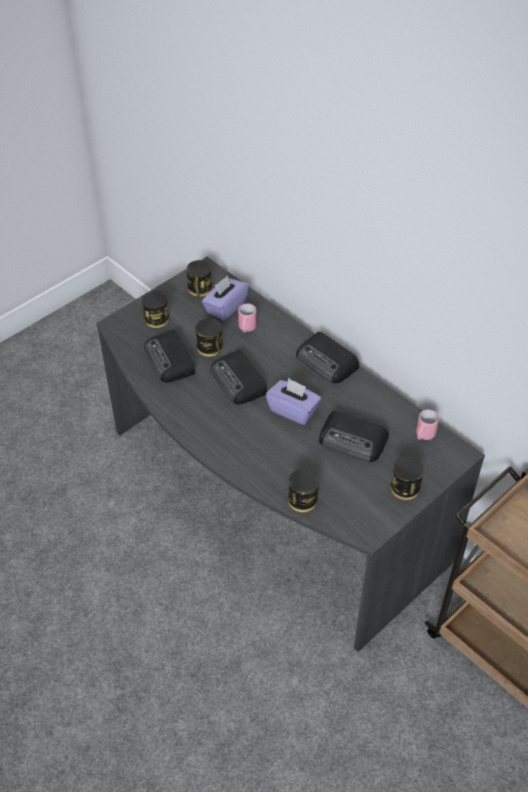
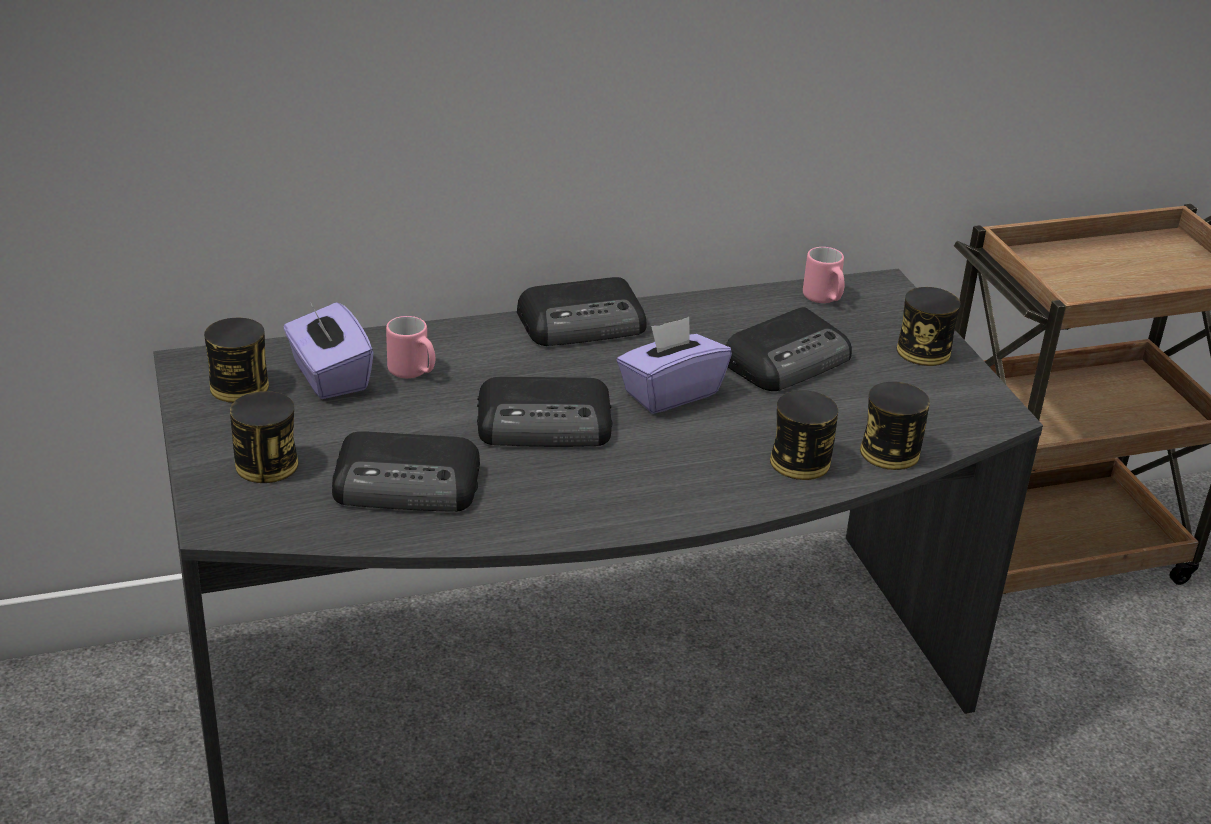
camera: 65 degrees left, 15 degrees down
(209, 347) = (420, 428): can -> can (800, 462)

